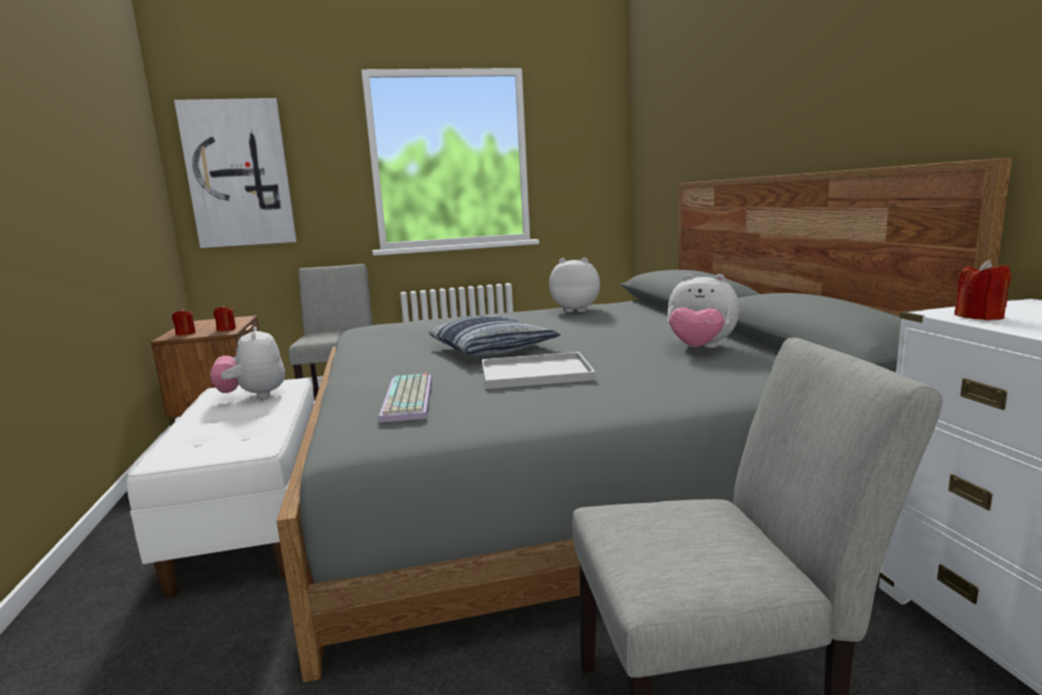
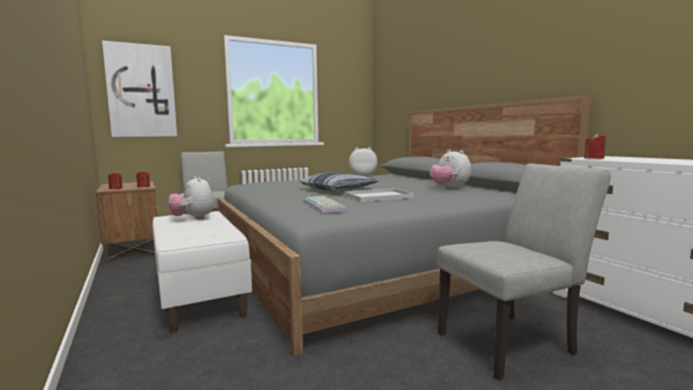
camera: 15 degrees left, 5 degrees down
(700, 348) = (449, 188): plush toy -> plush toy turned 45 degrees clockwise

